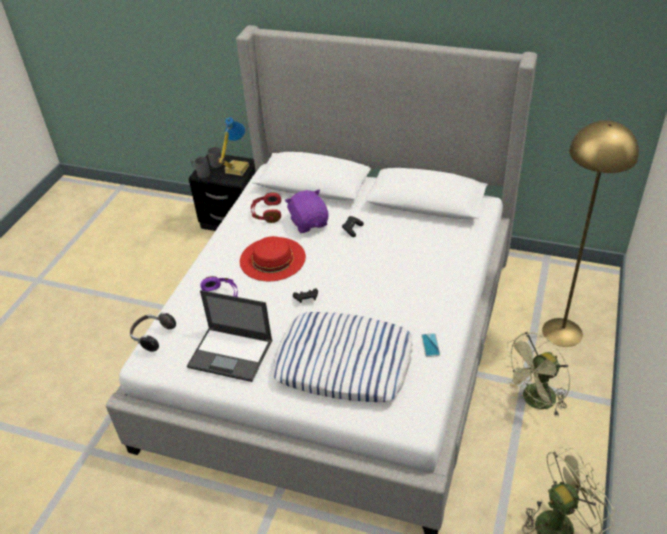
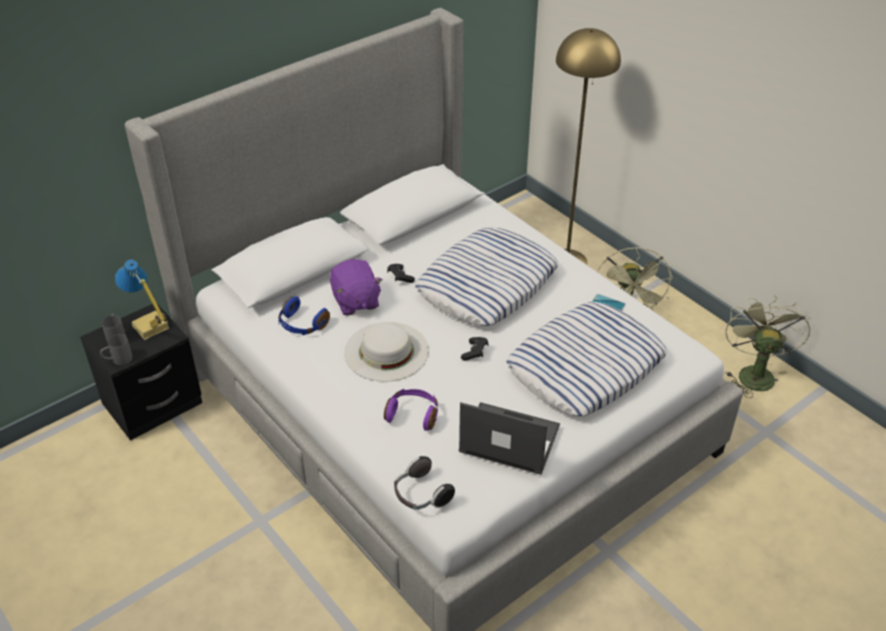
camera: 60 degrees left, 0 degrees up
(231, 354) = (508, 438): laptop -> laptop turned 120 degrees counterclockwise
(266, 213) = (302, 325): red headphones -> blue headphones
(272, 259) = (386, 351): red hat -> white hat
(309, 223) = (355, 301): purple plush toy -> purple plush toy turned 120 degrees counterclockwise
(387, 271) = (487, 284): none -> pillow

